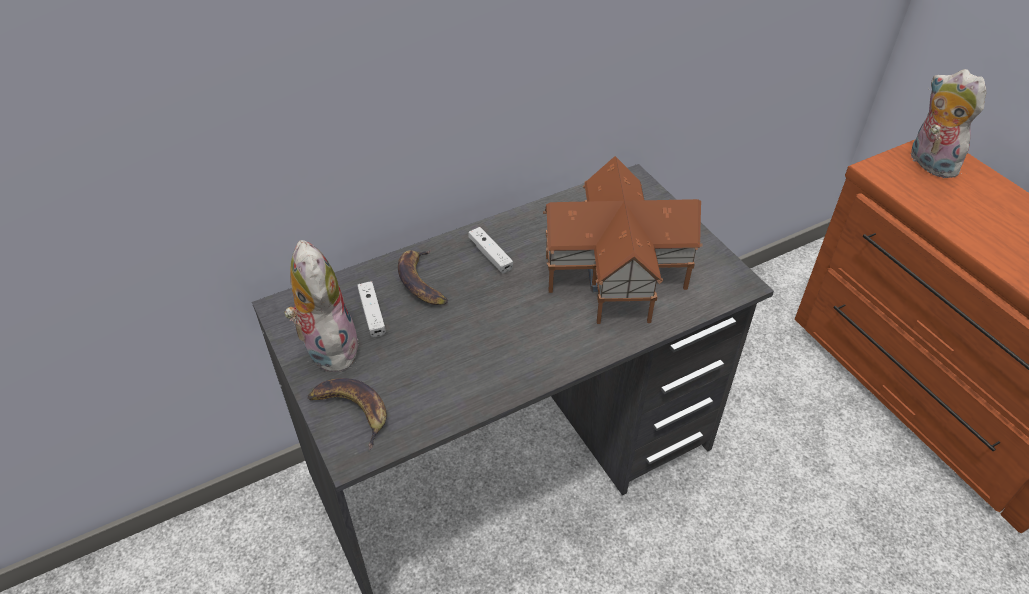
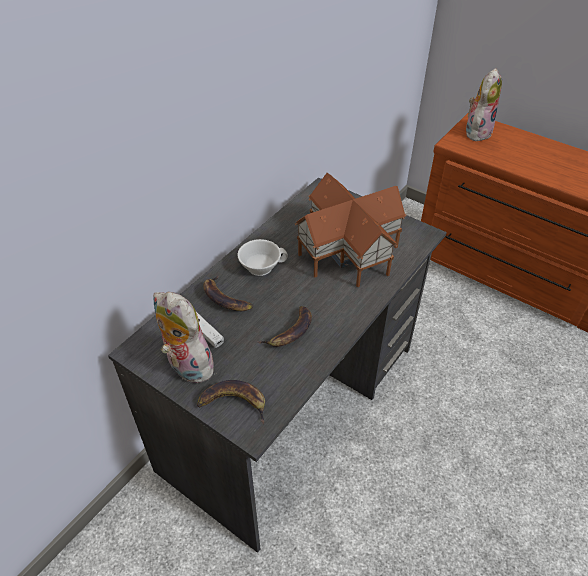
camera: 25 degrees left, 0 degrees up
(473, 350) = (290, 332): none -> banana
(490, 255) = (261, 265): white game controller -> white cup
(928, 163) = (477, 131): plush toy -> plush toy turned 90 degrees clockwise

